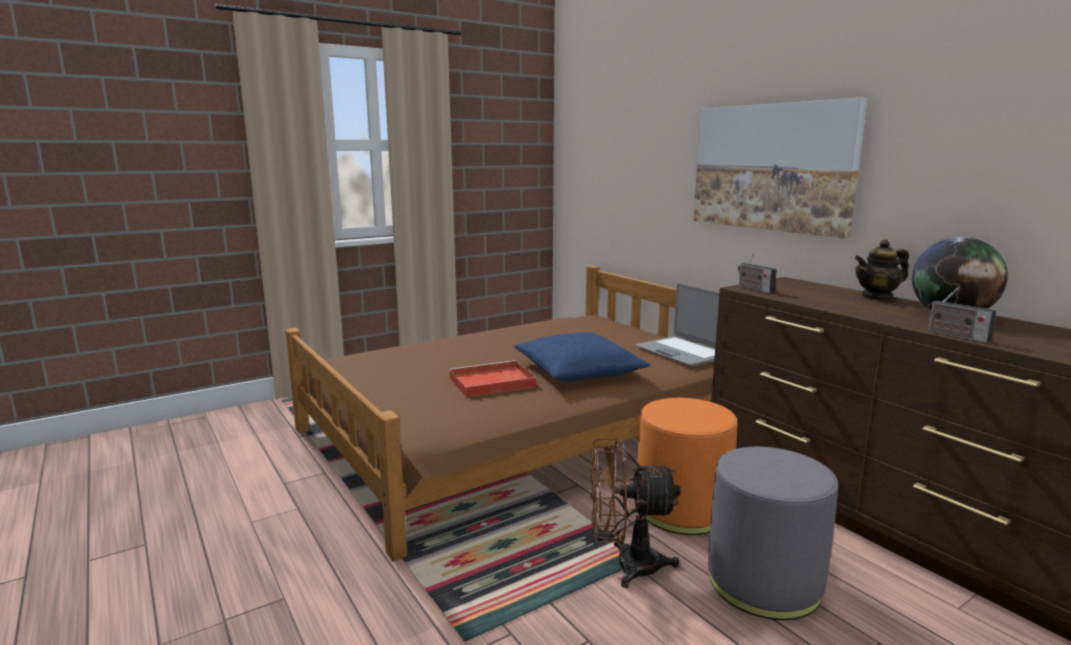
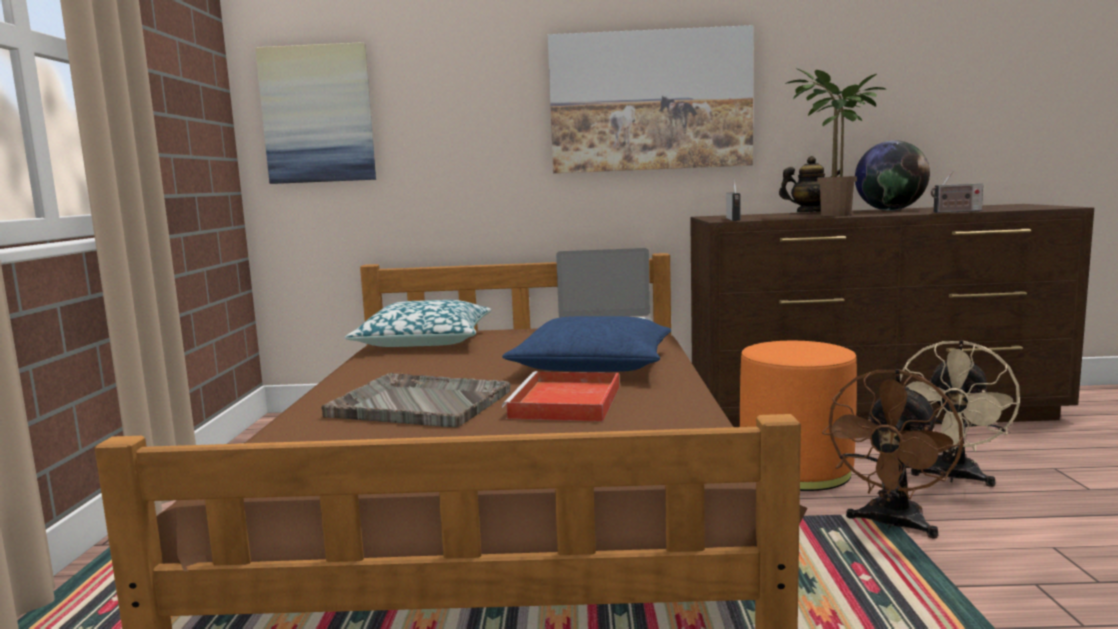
camera: 55 degrees left, 5 degrees down
(456, 357) = (418, 403): none -> grey tray
(578, 325) = (424, 341): none -> pillow
(585, 162) = (318, 115): none -> picture
(753, 289) = (734, 219): radio -> radio turned 90 degrees counterclockwise
(764, 583) = (952, 477): grey ottoman -> beige fan
(840, 306) = (833, 215): none -> potted plant
(877, 297) = (810, 212): teapot -> teapot turned 105 degrees counterclockwise

